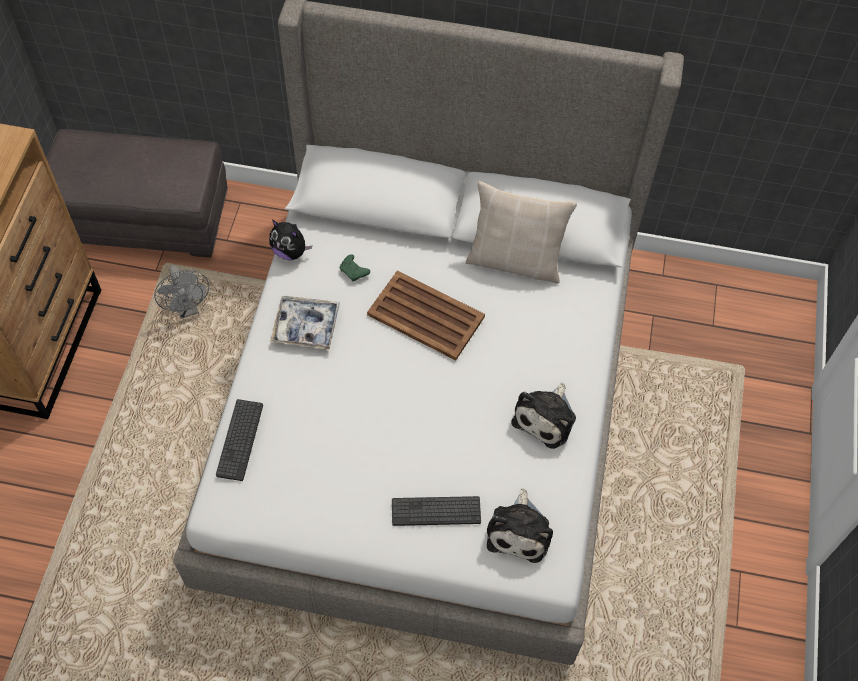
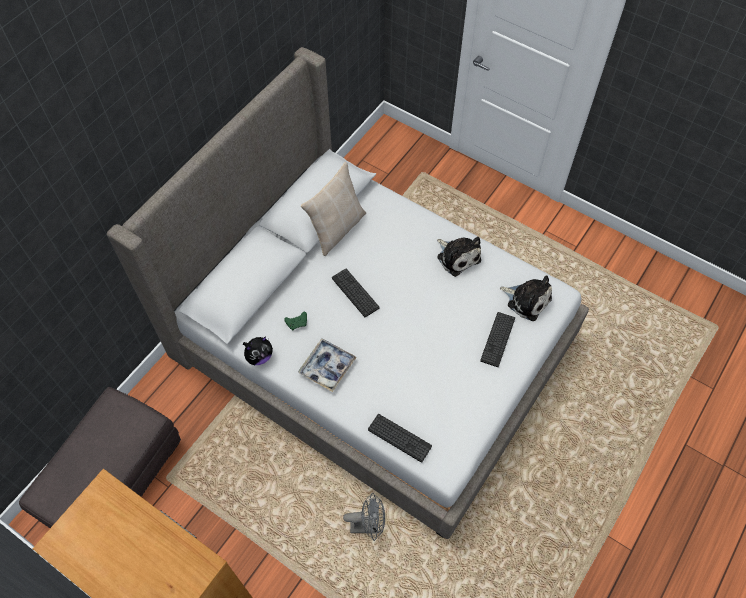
camera: 65 degrees left, 0 degrees up
(187, 308) = (215, 474): grey fan -> grey fan (368, 525)
(426, 316) = (355, 293): brown tray -> keyboard

